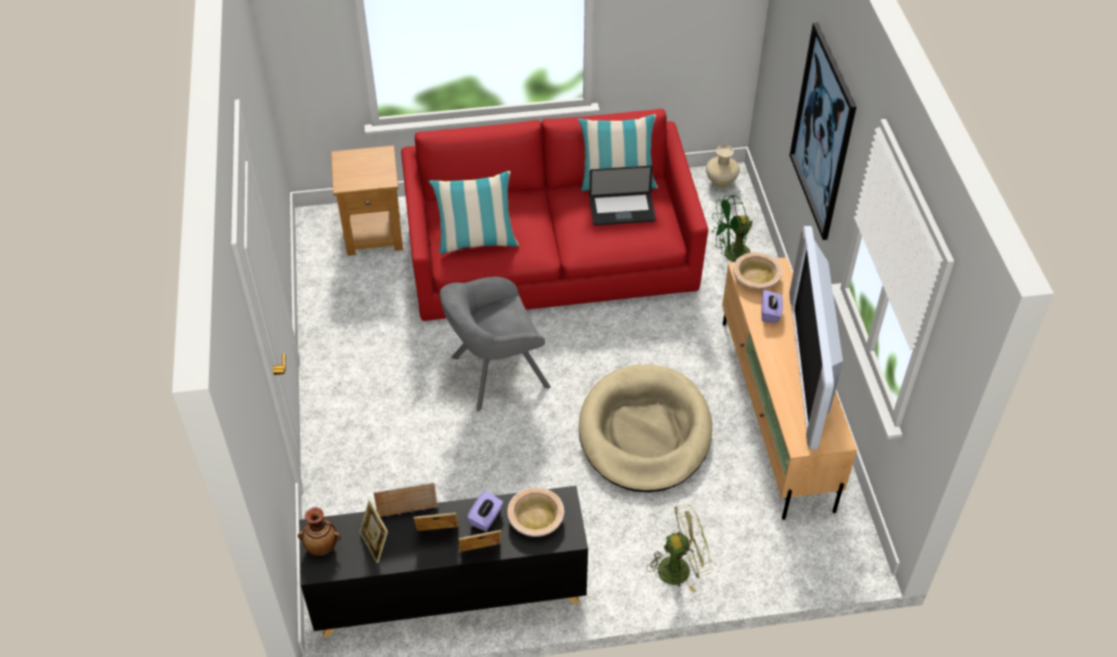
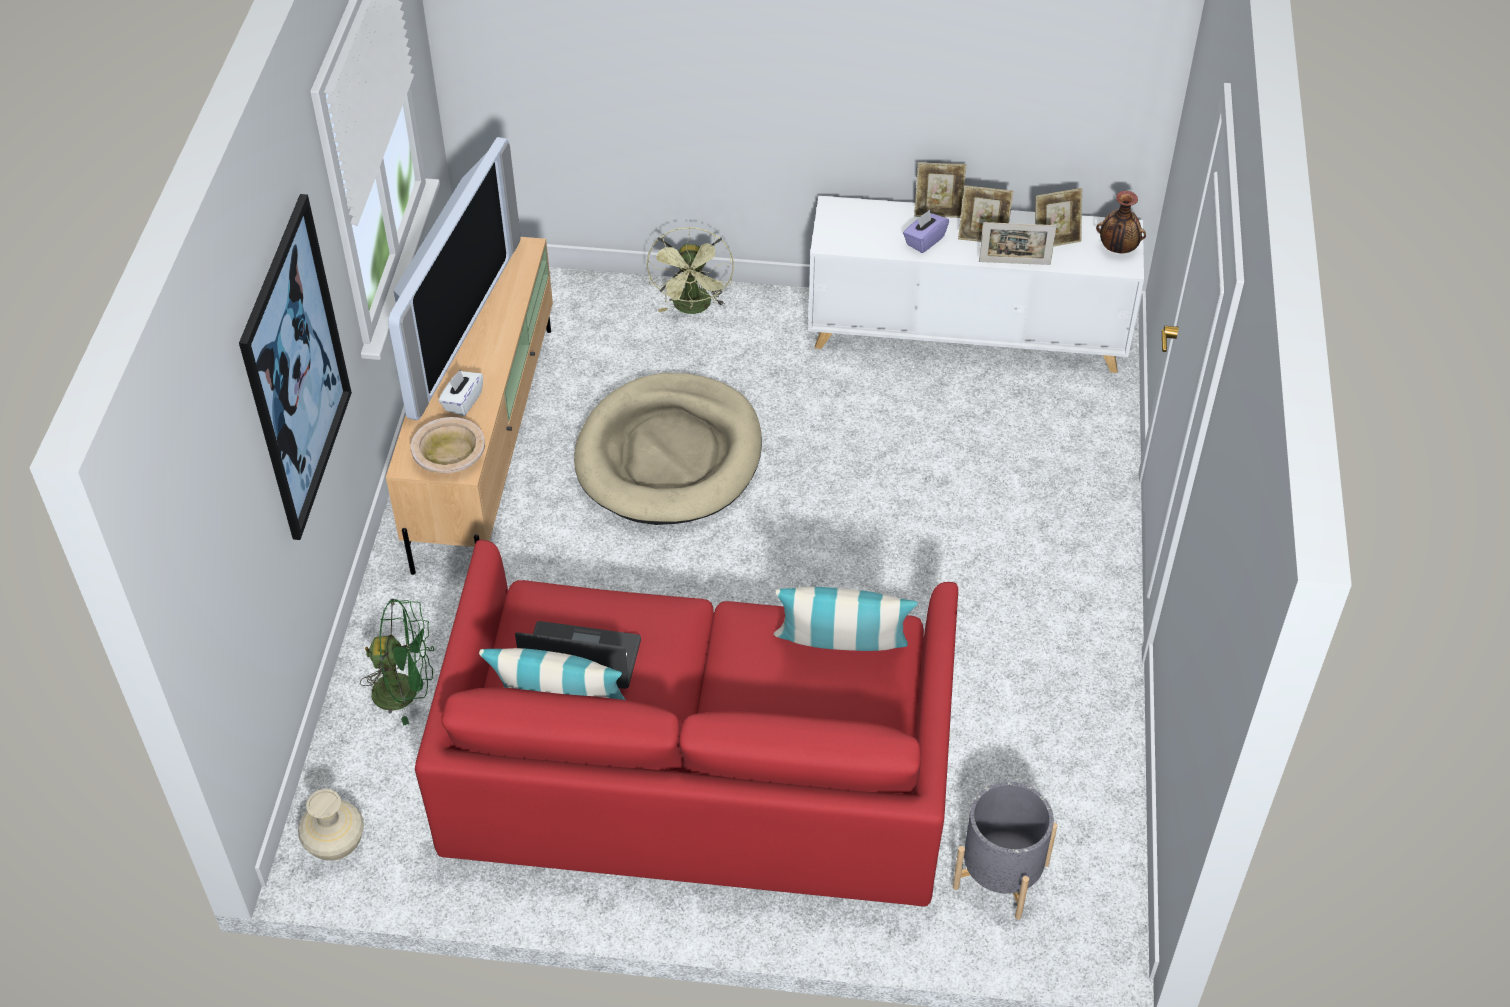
camera: 165 degrees left, 0 degrees up
(374, 233) = (1001, 875): brown side table -> grey planter
(376, 544) = (1055, 239): picture frame -> picture frame turned 90 degrees clockwise
(448, 593) = (967, 334): black cabinet -> white cabinet
(495, 373) = (849, 576): grey armchair -> none
(536, 518) = (867, 231): beige bowl -> none
(680, 568) = (693, 308): green fan -> green fan turned 90 degrees counterclockwise
(770, 313) = (462, 402): purple tissue box -> white tissue box

